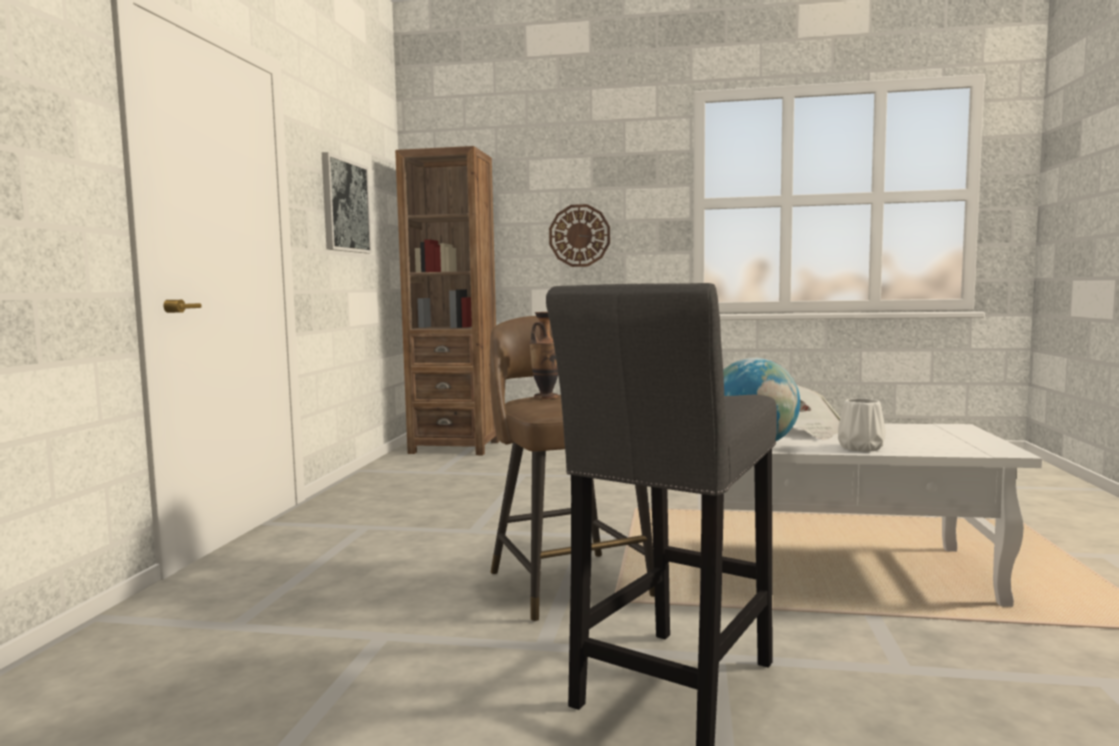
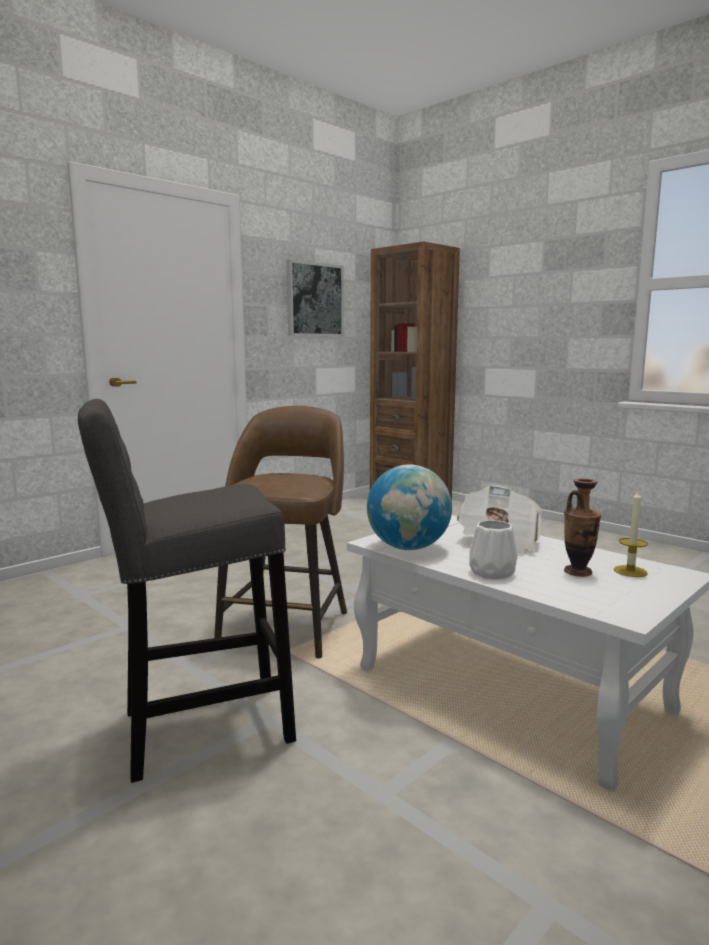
camera: 35 degrees right, 5 degrees up
(546, 397) = (275, 475): vase -> vase (578, 572)
(579, 235) = (527, 319): wall clock -> none
(929, 430) = (630, 571): none -> candle

